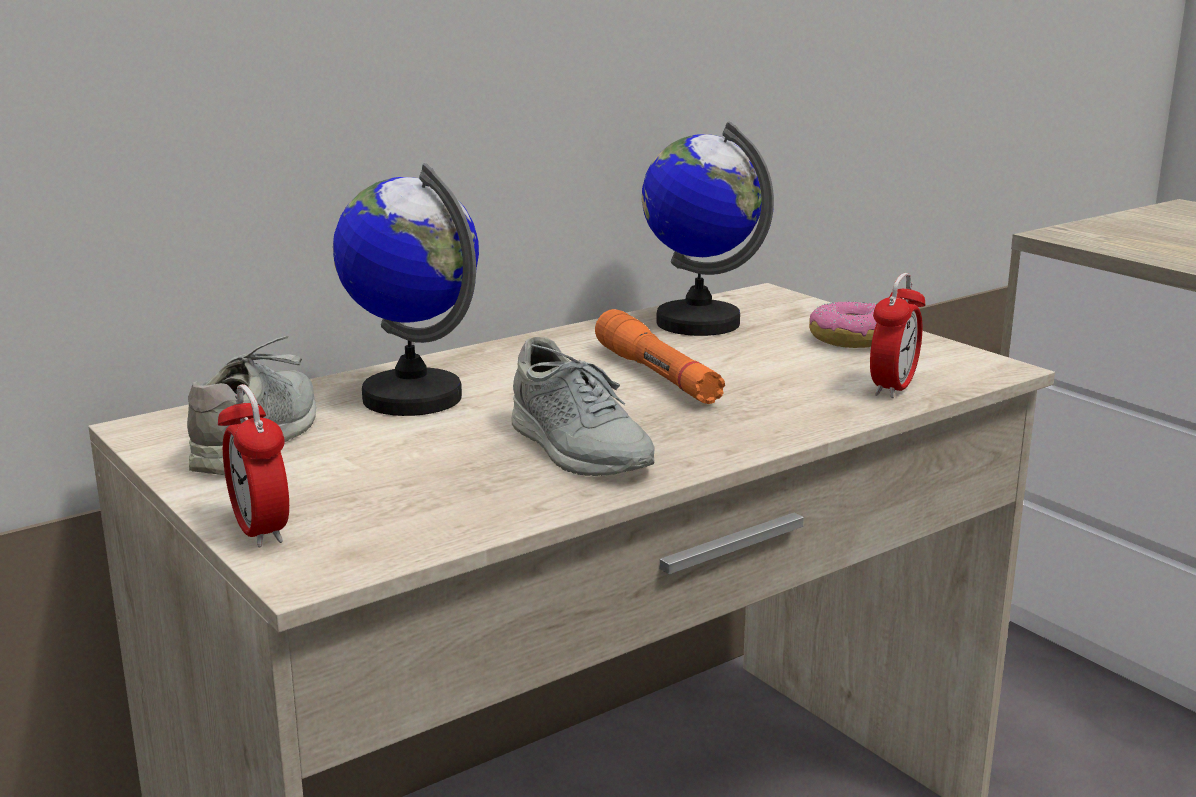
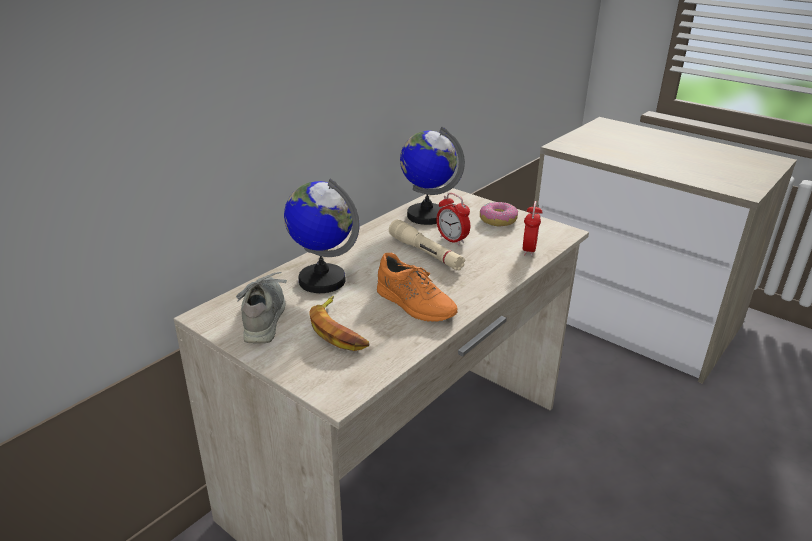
camera: 15 degrees left, 10 degrees up
(260, 531) = (301, 375): alarm clock -> alarm clock (452, 240)
(389, 472) = (339, 330): none -> banana
(578, 449) = (415, 304): grey shoe -> orange shoe
(657, 375) = (425, 253): orange flashlight -> beige flashlight

